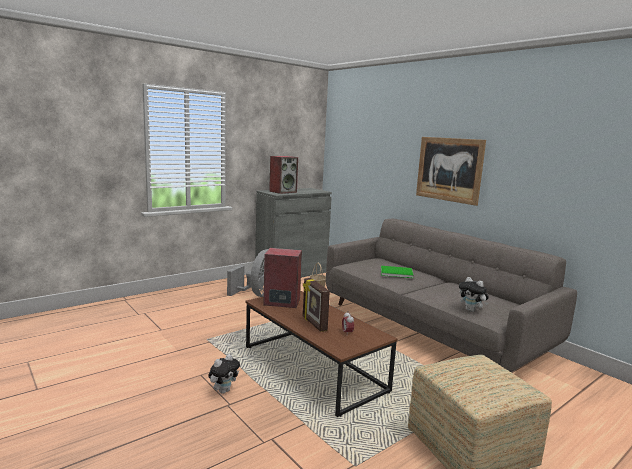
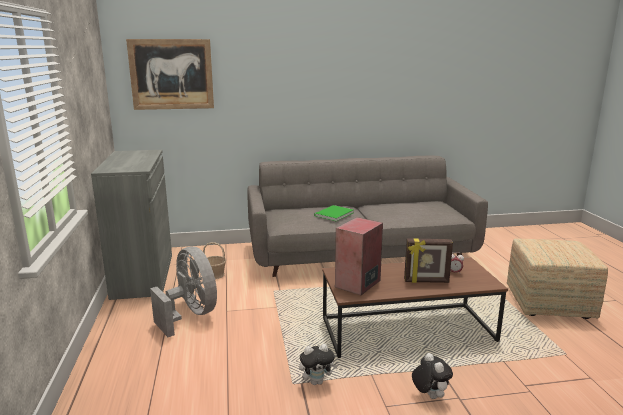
camera: 60 degrees left, 5 degrees up
(283, 192) = (127, 164): speaker -> none
(449, 169) = (321, 97): picture -> picture (171, 74)
(471, 310) = (437, 217): plush toy -> plush toy (317, 382)

